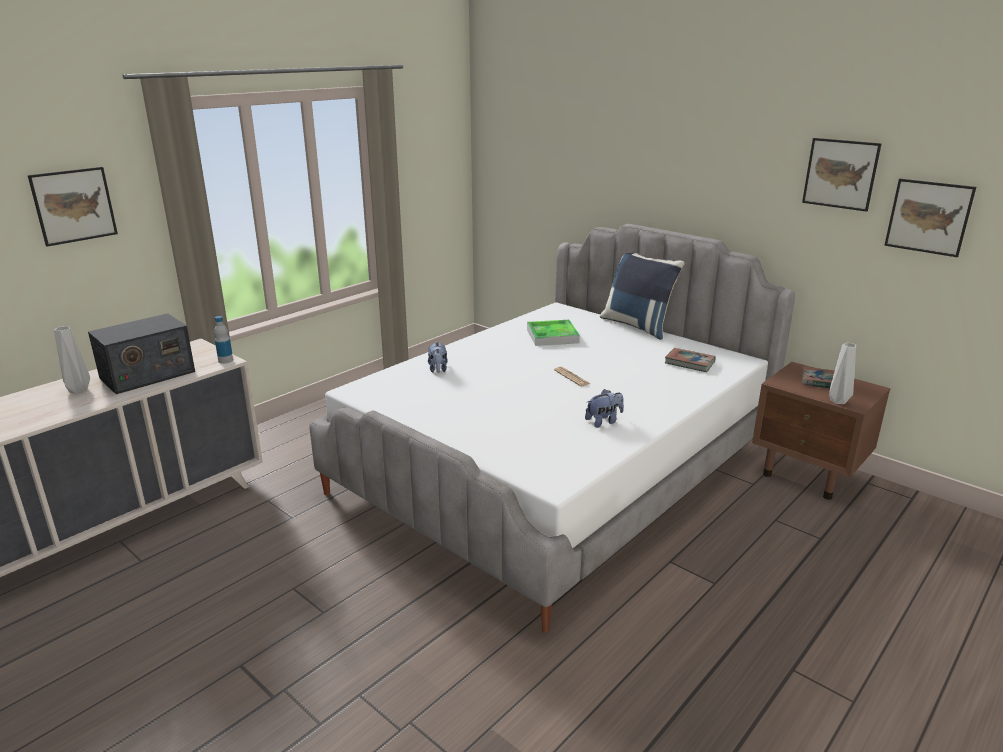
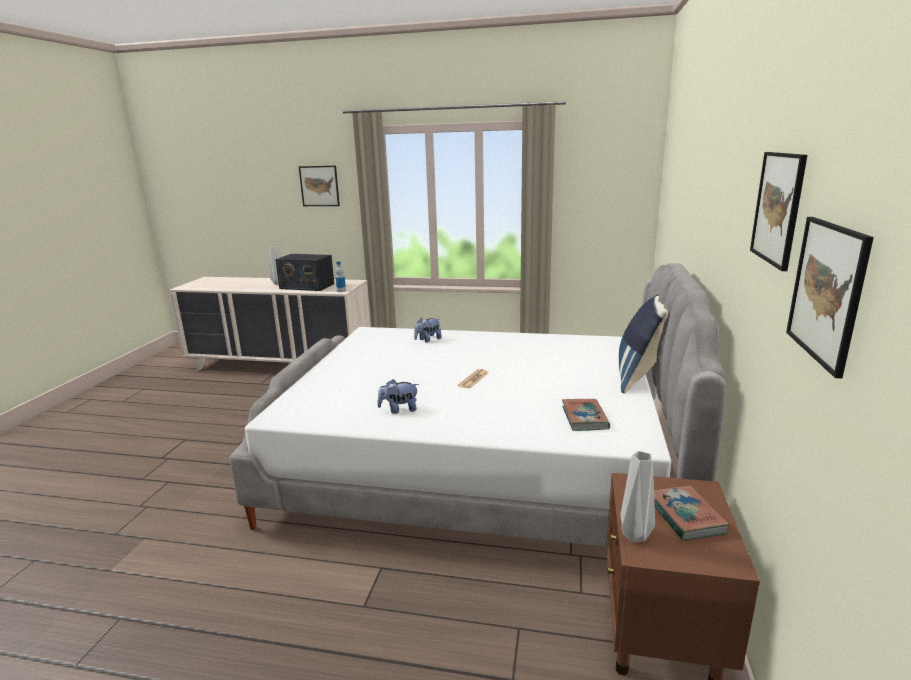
camera: 60 degrees right, 5 degrees down
(552, 336) = (550, 354): tray -> none
(604, 421) = (399, 410): plush toy -> plush toy turned 135 degrees clockwise

